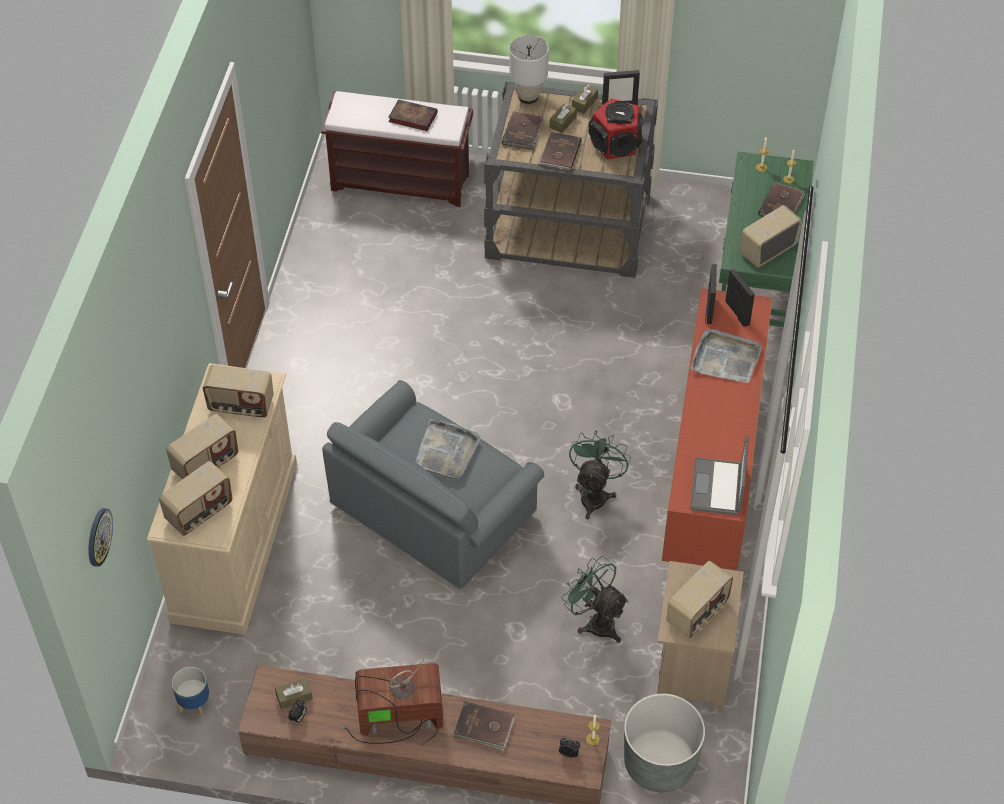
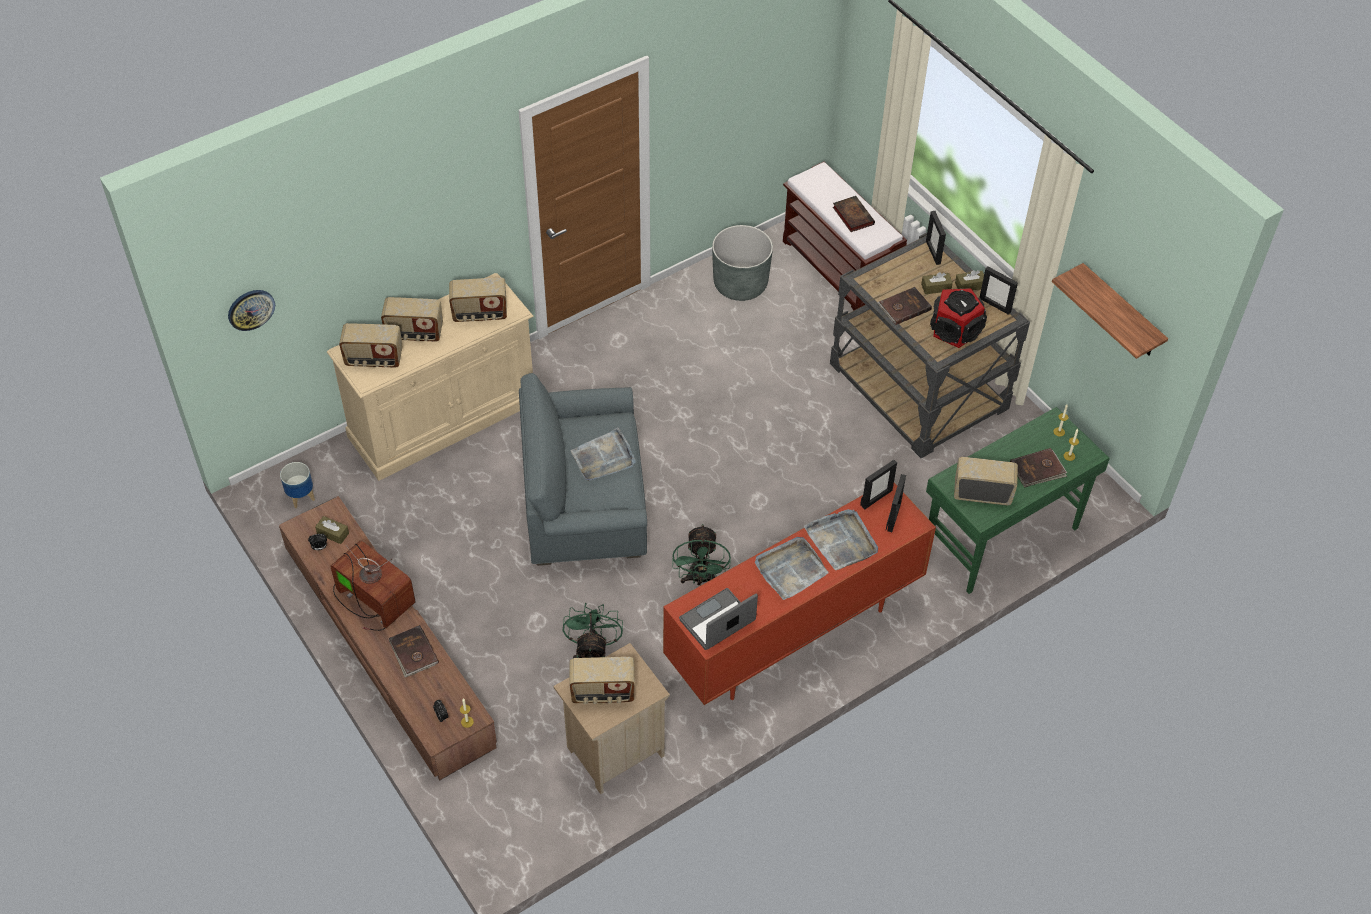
camera: 45 degrees right, 0 degrees up
(241, 406) = (480, 314): radio -> radio turned 60 degrees counterclockwise
(523, 132) = (897, 274): brown book -> none
(528, 97) = (933, 252): white table lamp -> picture frame
(595, 494) = (700, 580): green fan -> green fan turned 120 degrees clockwise
(659, 763) = (516, 788): grey planter -> grey planter (740, 284)
(718, 408) = (790, 570): none -> grey tray
(748, 37) = (1121, 312): none -> shelf

